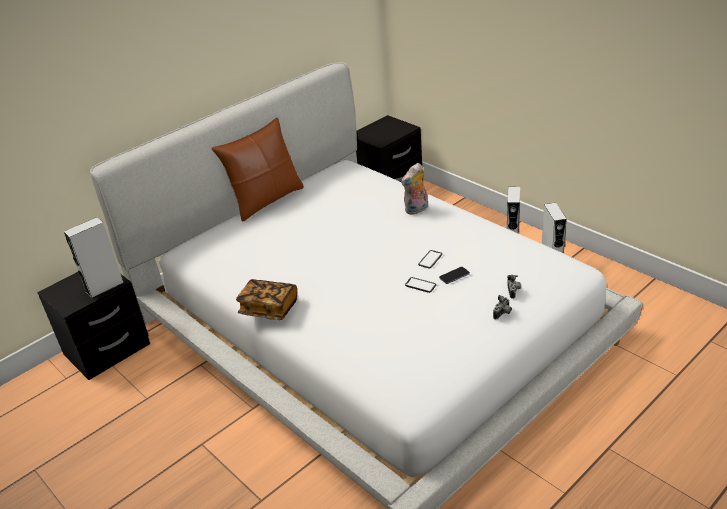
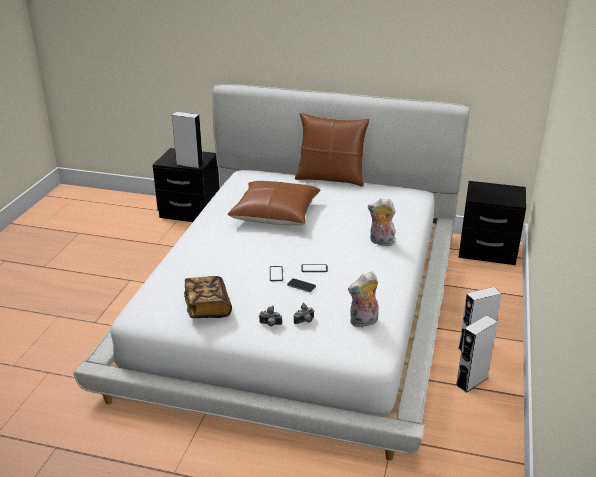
camera: 55 degrees right, 5 degrees down
(269, 309) = (201, 222): book -> book (207, 307)
(304, 253) = (275, 214): none -> brown pillow
(536, 259) = (363, 322): none -> plush toy

